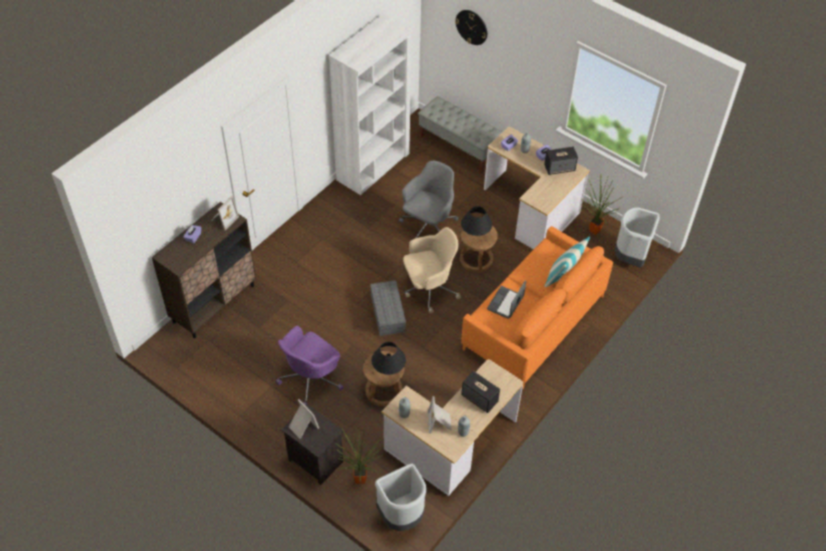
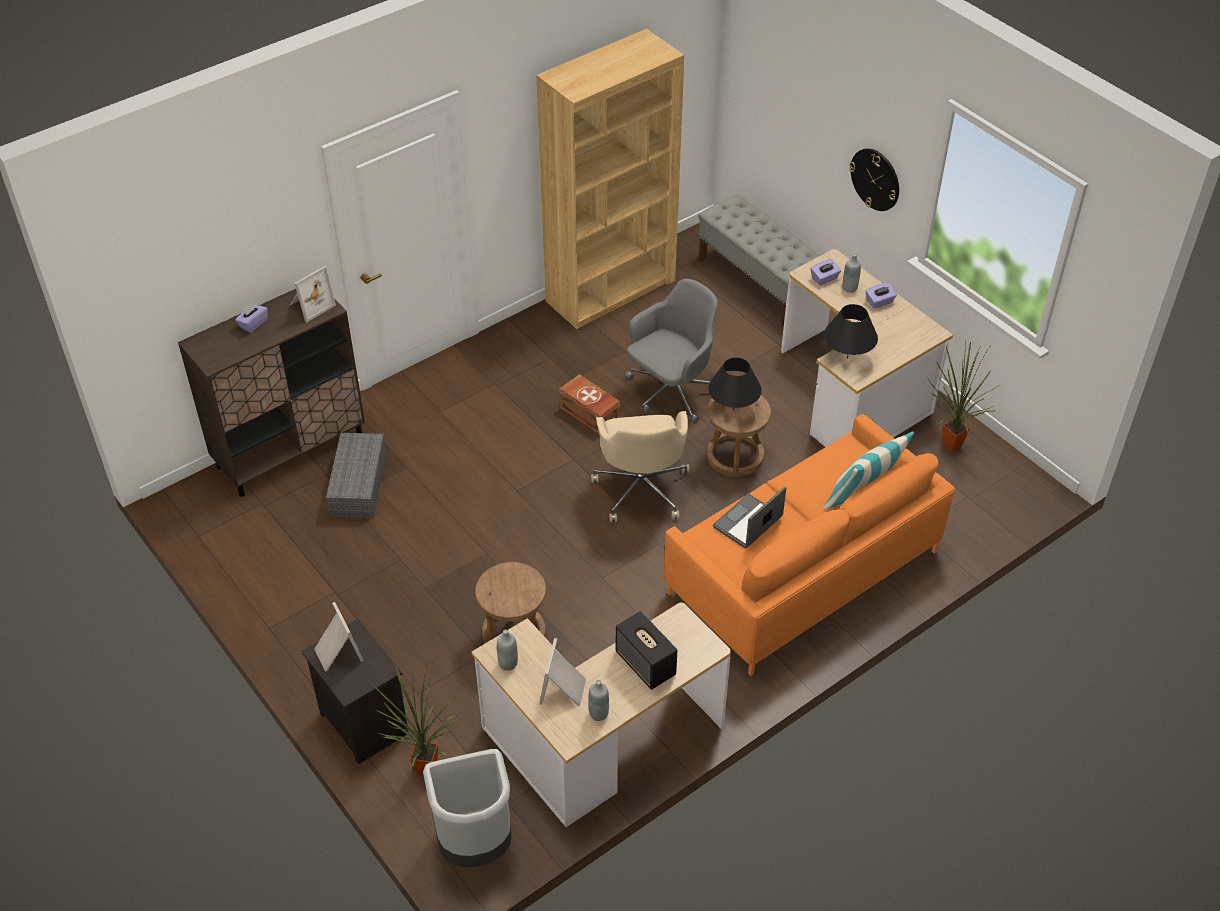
camera: 15 degrees right, 5 degrees down
(311, 379) = (401, 593): purple office chair -> none
(373, 166) = (611, 290): white bookcase -> brown bookcase
(385, 249) = (590, 415): none -> brown storage box
(387, 312) = (560, 512): grey storage box -> grey storage box (357, 483)
(388, 370) = (517, 594): black table lamp -> black table lamp (847, 358)
(429, 289) = (641, 488): beige office chair -> beige office chair turned 90 degrees clockwise
(471, 27) = (793, 72): wall clock -> wall clock (875, 179)
(559, 168) = (901, 324): speaker -> none
(630, 258) = (1003, 499): grey trash can -> none

